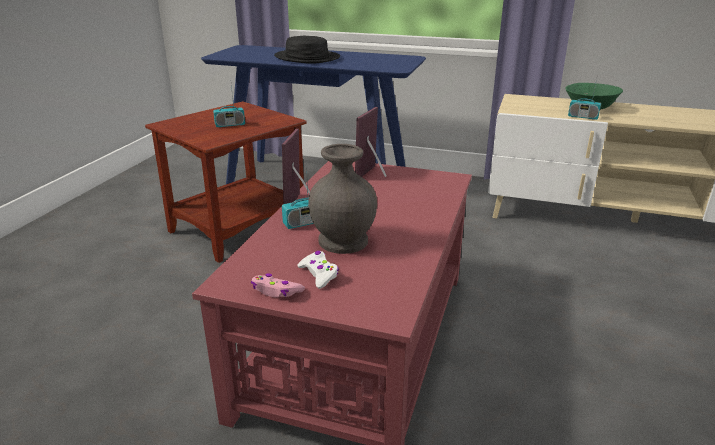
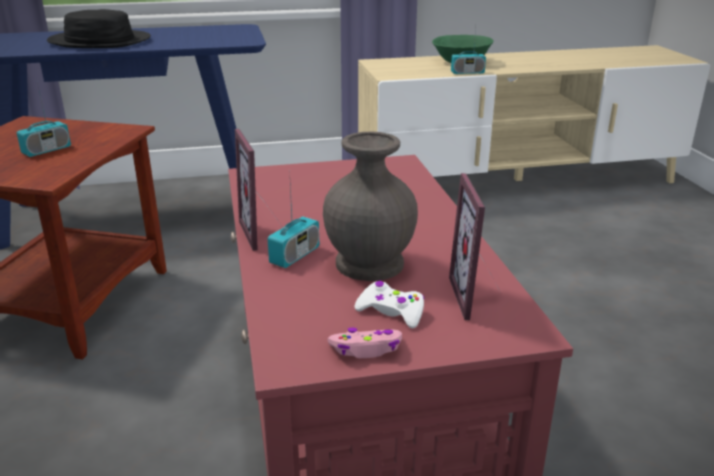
camera: 30 degrees left, 0 degrees up
(374, 175) = (309, 177): picture frame -> picture frame (479, 297)

